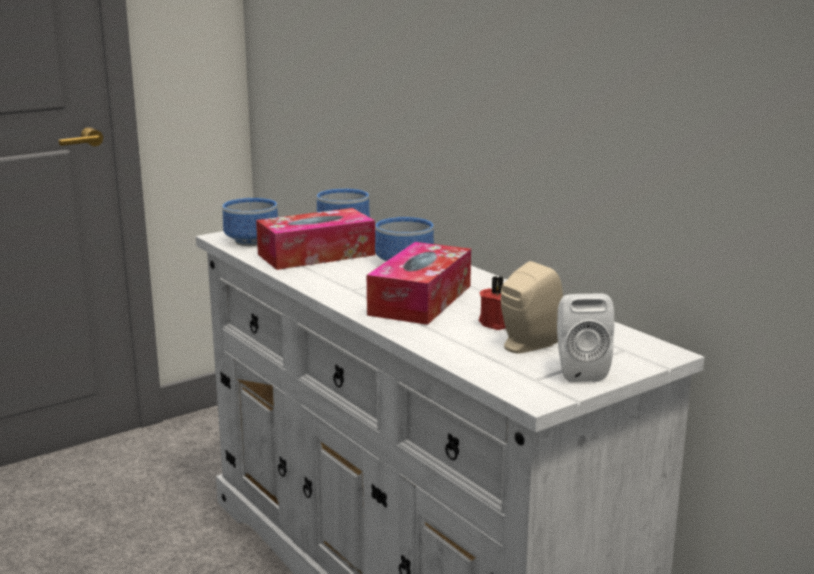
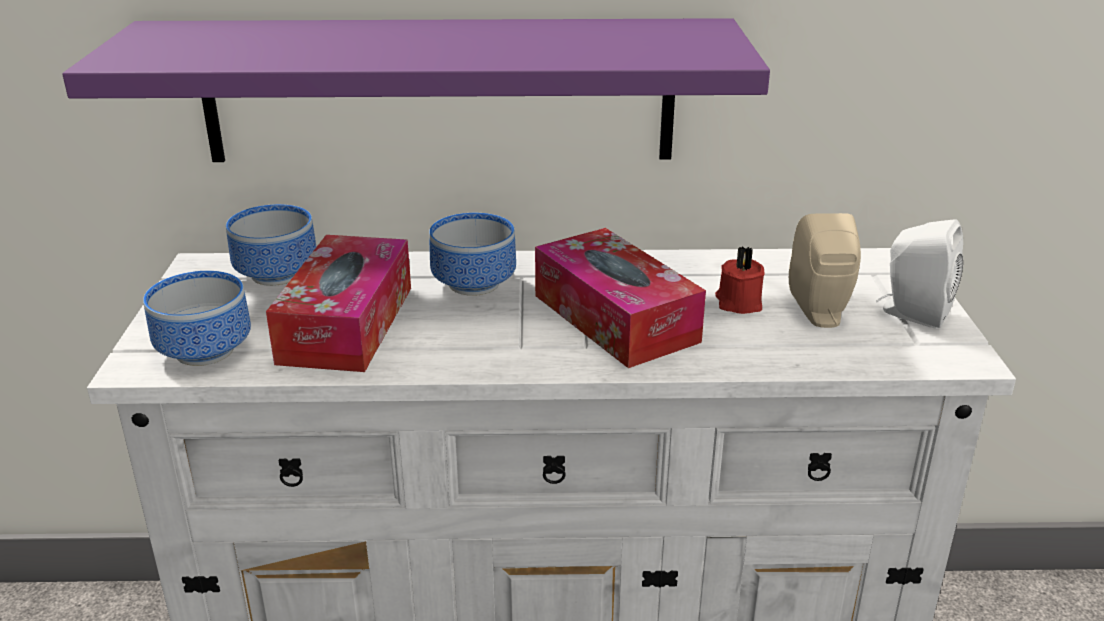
camera: 55 degrees left, 10 degrees up
(444, 138) = (439, 91): none -> purple shelf

